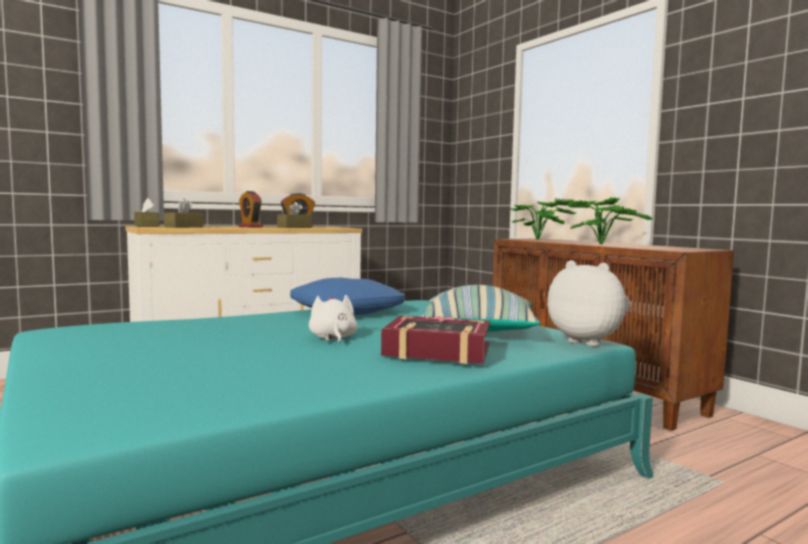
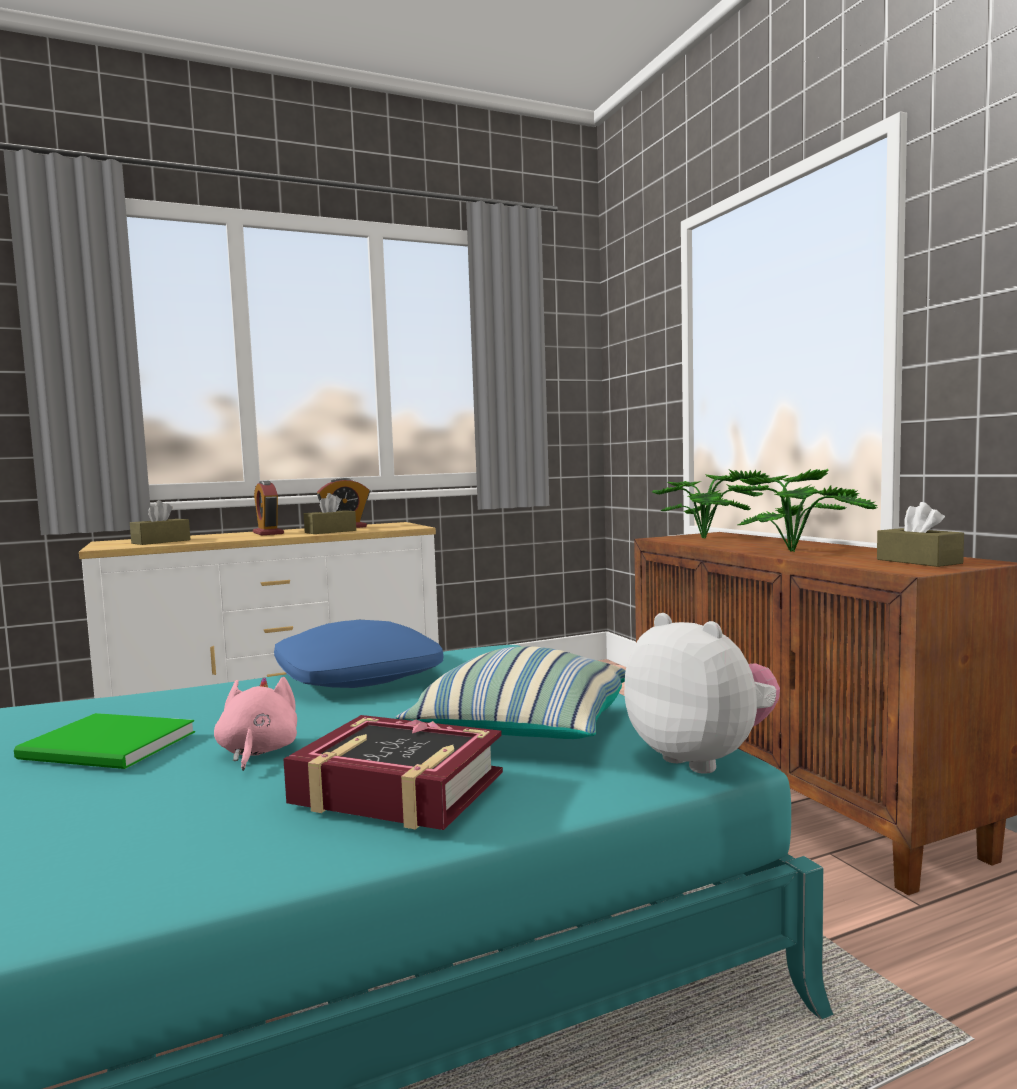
camera: 10 degrees right, 0 degrees up
(146, 226) = (113, 542): brown tissue box -> brown tissue box (918, 561)
(233, 336) = (109, 747): none -> green book
(332, 338) = (257, 752): white plush toy -> pink plush toy

